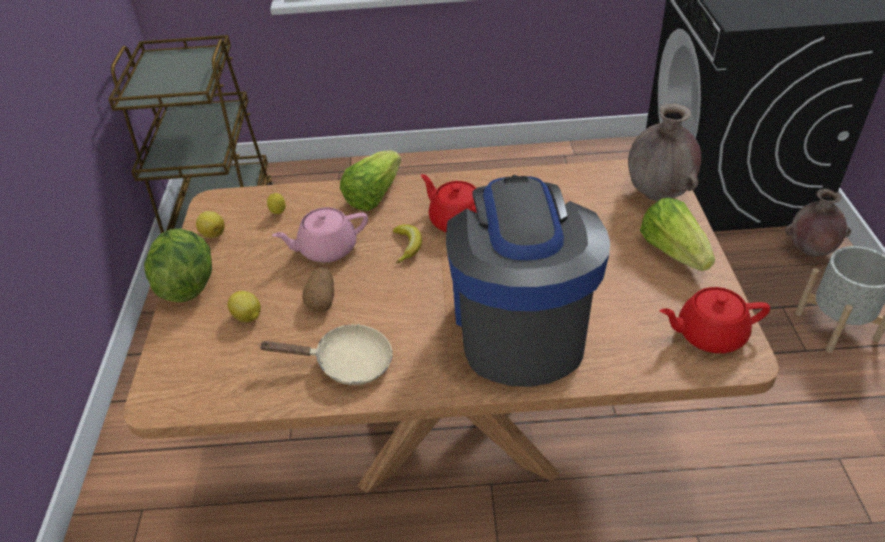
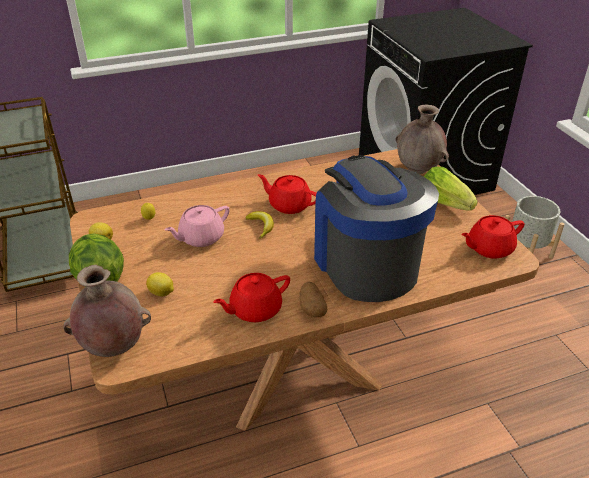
camera: 20 degrees left, 5 degrees down
(322, 299) = (214, 271): potato -> potato (311, 308)
(346, 363) = (254, 309): beige frying pan -> red teapot
(373, 195) = (218, 197): lettuce -> none
(809, 251) = (491, 209): brown vase -> brown vase (114, 347)

